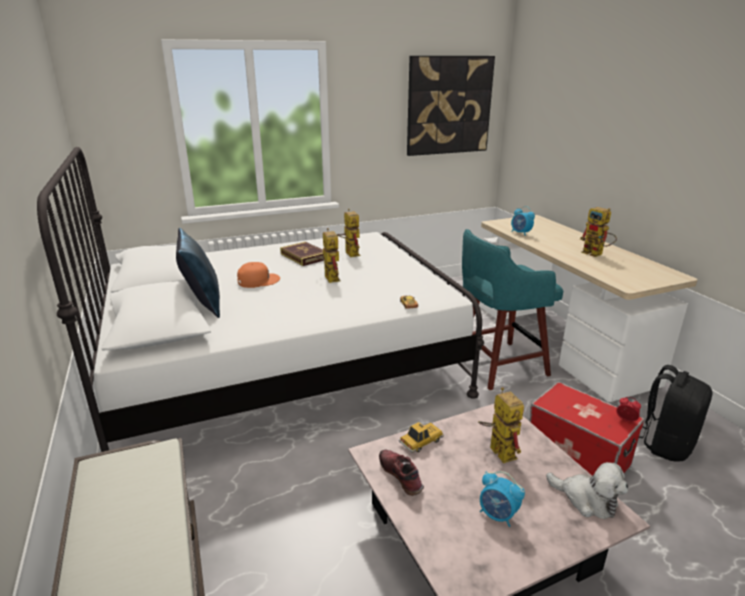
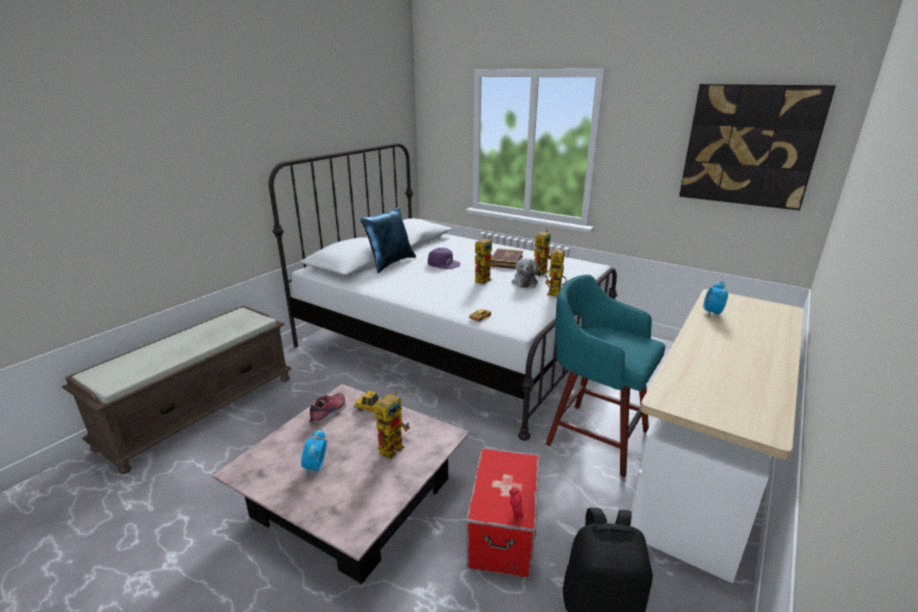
camera: 55 degrees right, 0 degrees up
(258, 280) = (444, 263): orange cap -> purple cap
(587, 500) = (365, 511): plush toy -> plush toy (524, 282)
(596, 254) = (736, 365): toy robot -> toy robot (555, 295)

